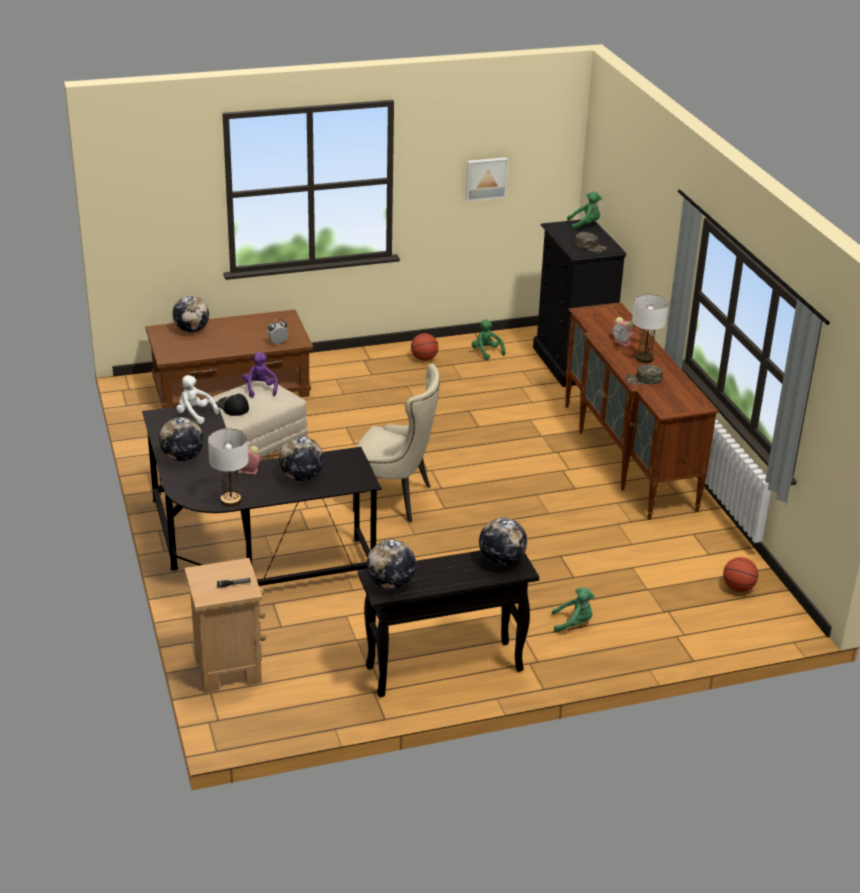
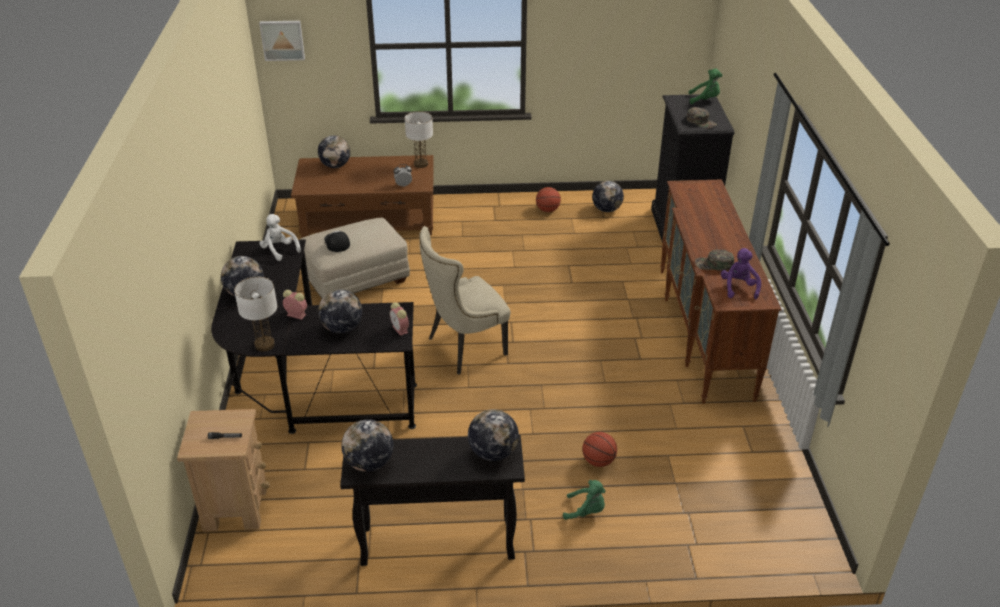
camera: 15 degrees right, 5 degrees up
(260, 389) = (369, 227): purple plush toy -> purple plush toy (738, 288)
(395, 499) = (465, 348): beige chair -> beige chair turned 120 degrees clockwise
(485, 178) = (617, 48): picture -> picture (282, 40)
(486, 352) = (606, 209): green plush toy -> globe
(623, 342) = (707, 222): alarm clock -> alarm clock (401, 330)
(644, 359) = (723, 242): table lamp -> table lamp (420, 164)
(738, 588) = (771, 496): basketball -> basketball (598, 461)

